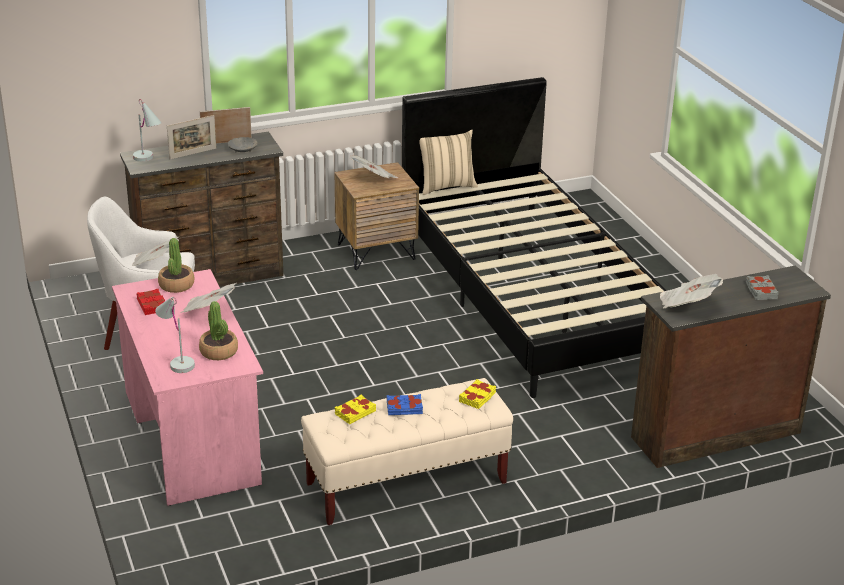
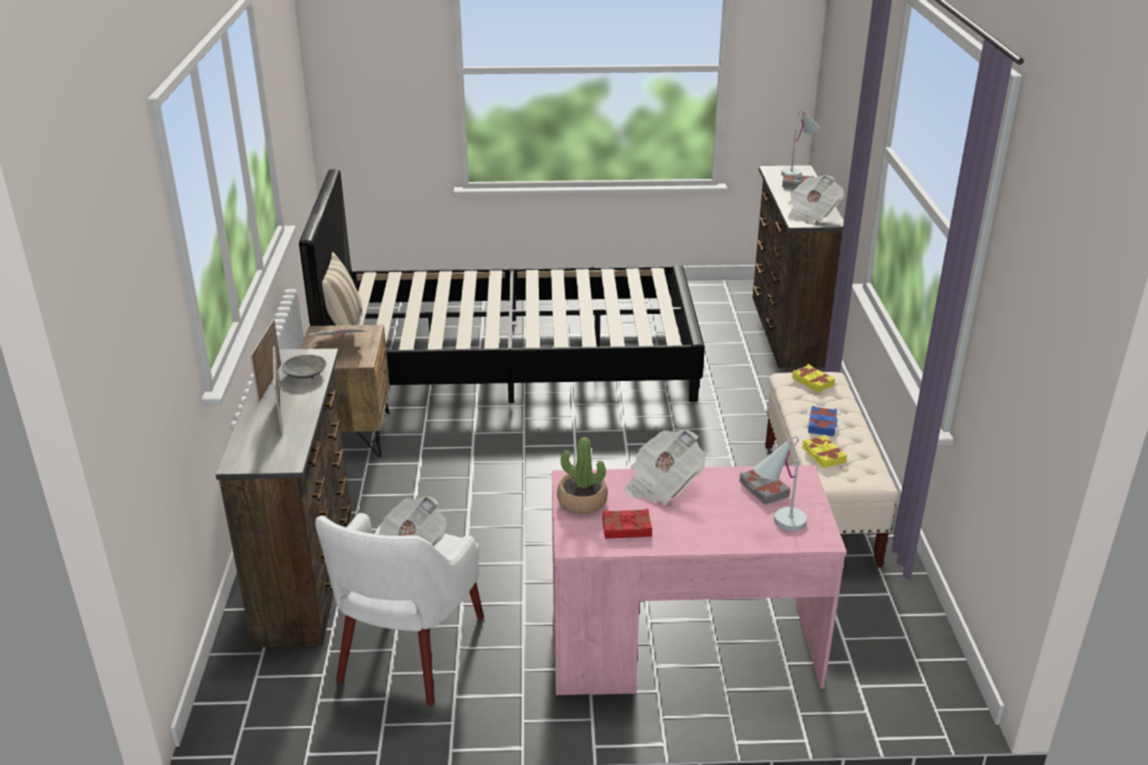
camera: 70 degrees left, 0 degrees up
(149, 160) = (268, 450): white table lamp -> white table lamp (798, 172)
(219, 351) = (763, 489): potted plant -> grey book

